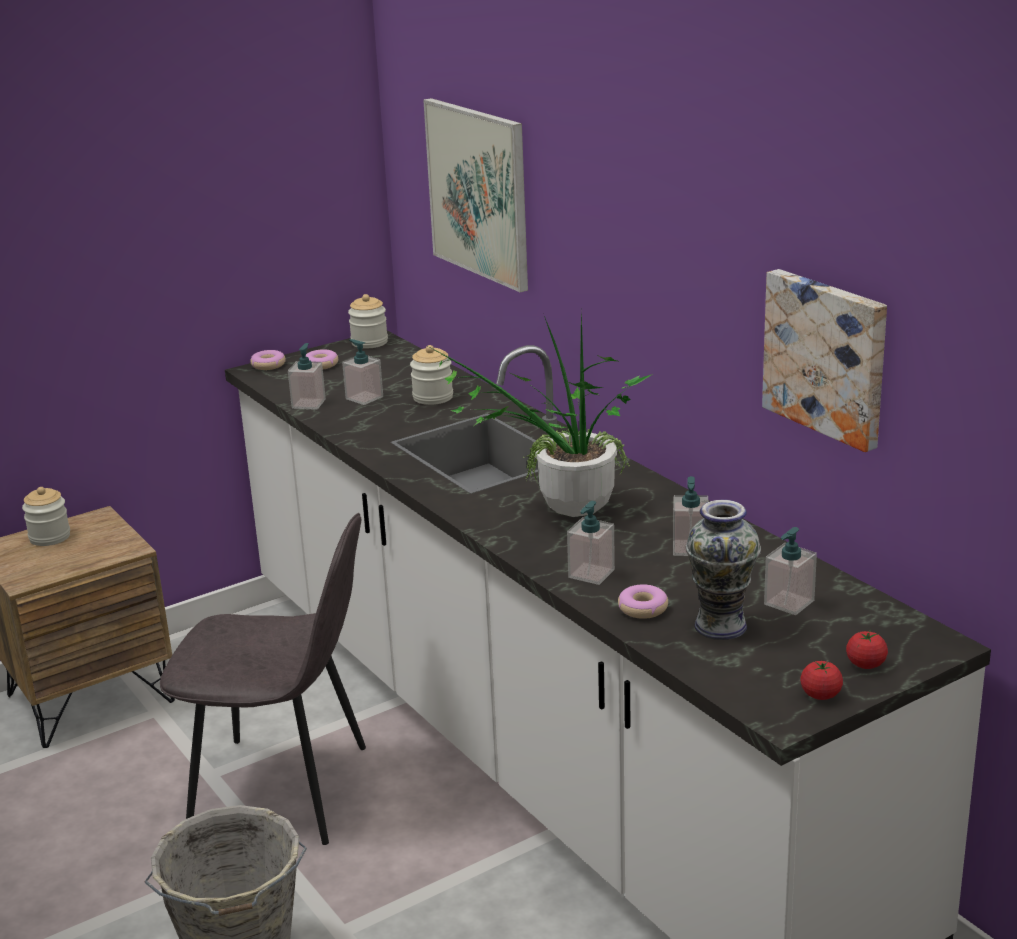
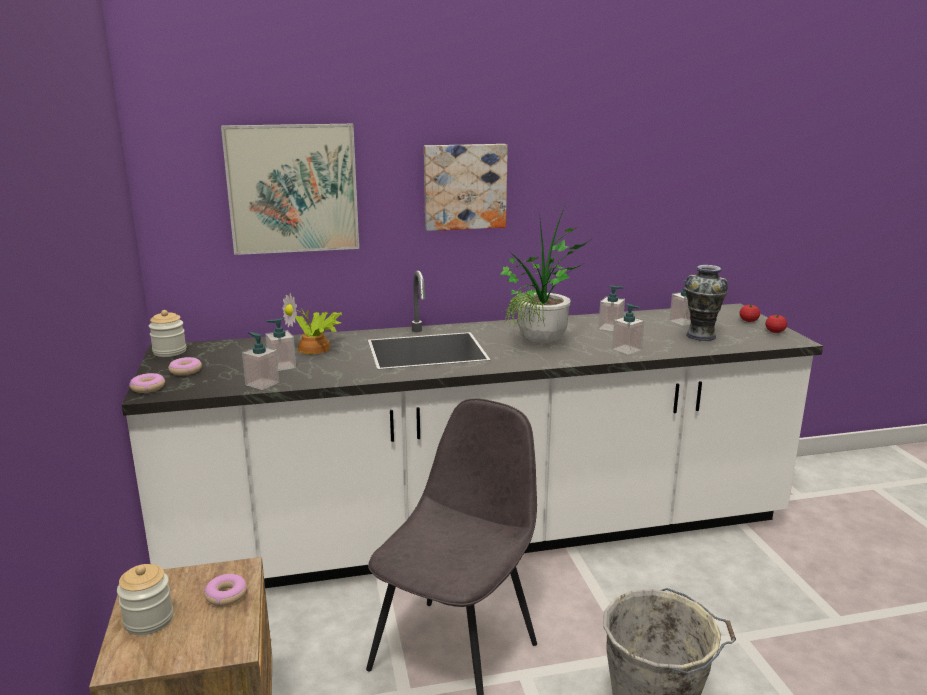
camera: 70 degrees left, 5 degrees down
(433, 397) = (316, 348): jar -> potted plant
(643, 608) = (674, 346): donut -> donut (226, 595)
(828, 356) = (637, 200): picture -> picture (464, 186)

